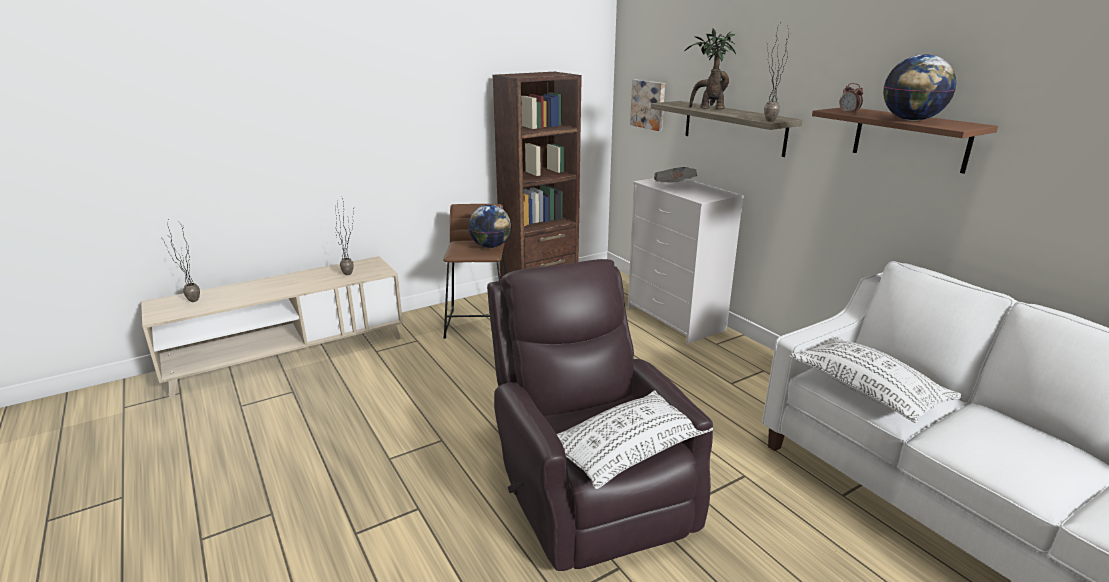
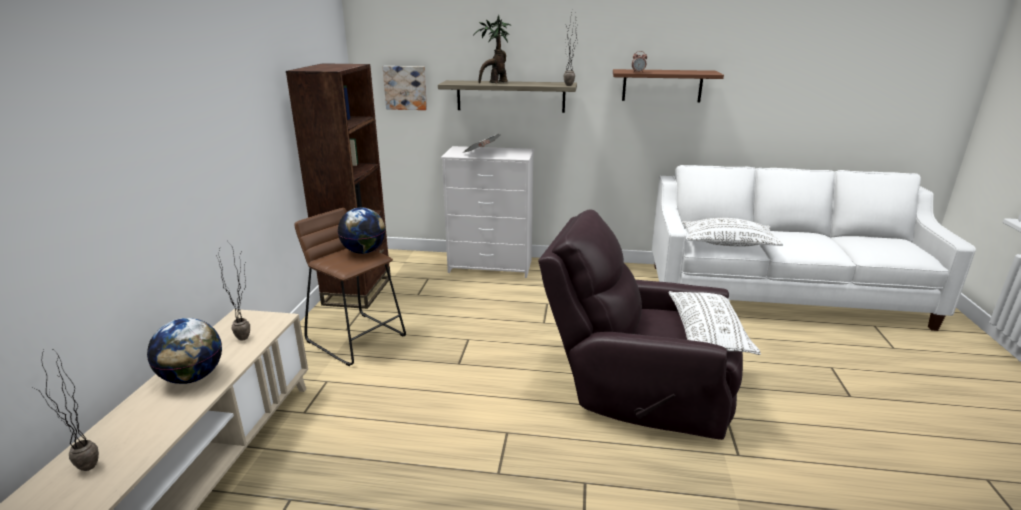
camera: 50 degrees left, 0 degrees up
(911, 120) = (679, 72): globe -> globe (192, 377)

